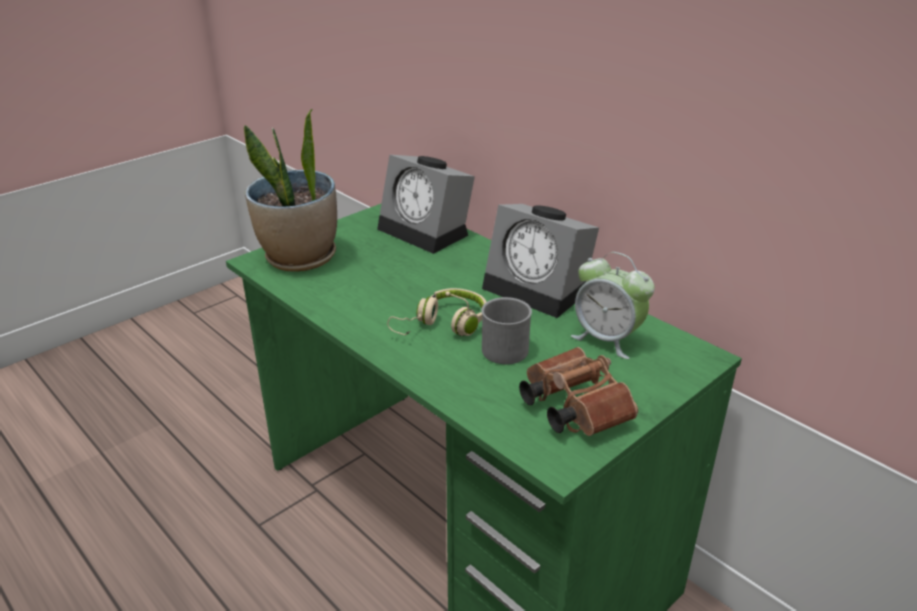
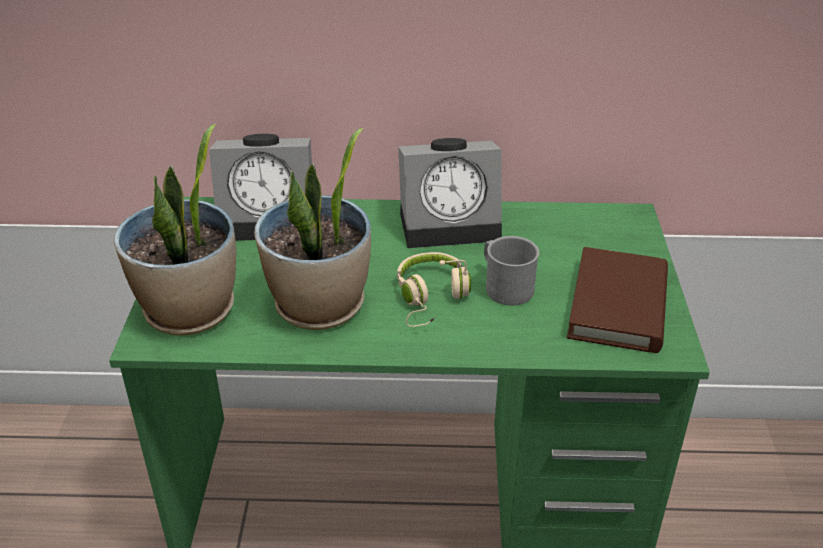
camera: 45 degrees left, 5 degrees up
(369, 293) = (320, 306): none -> potted plant
(571, 407) = (618, 305): brown binoculars -> brown book
(607, 339) = (560, 238): alarm clock -> none

